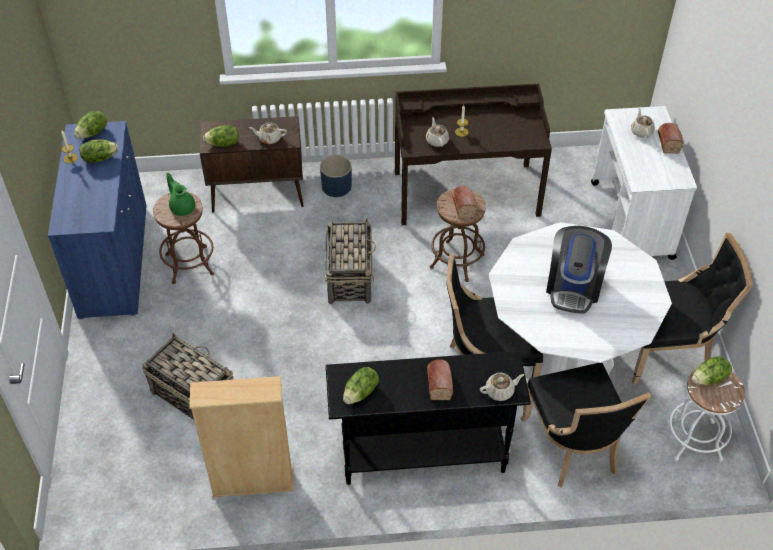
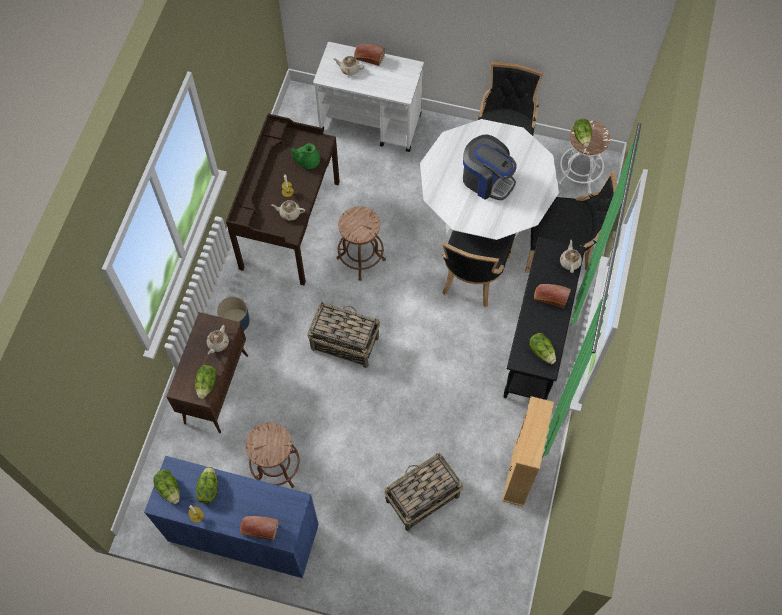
camera: 70 degrees left, 15 degrees up
(182, 207) = (269, 440): green teapot -> green teapot (308, 161)
(463, 205) = (360, 223): bread -> bread (259, 529)

